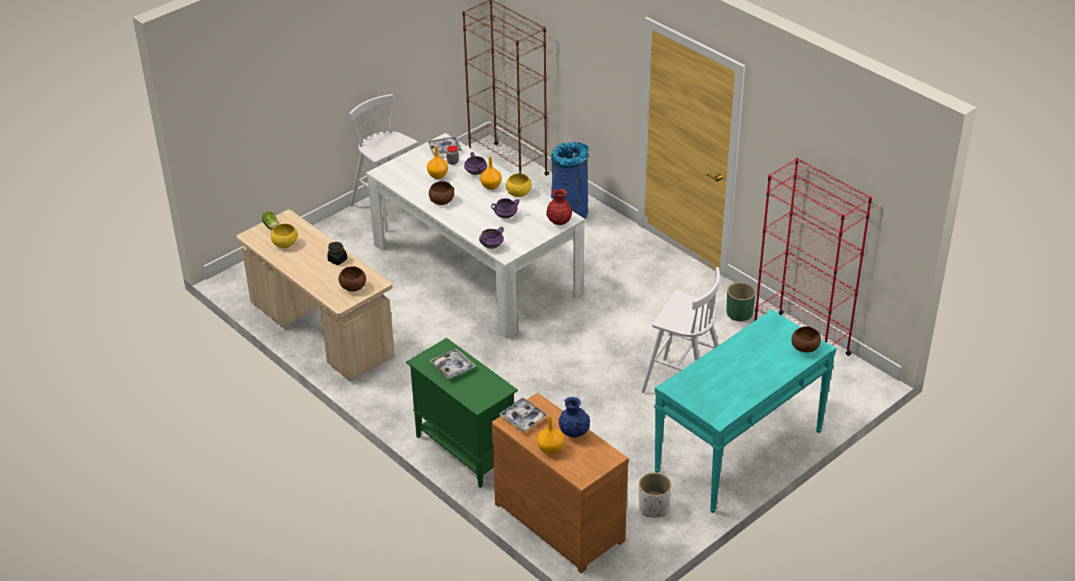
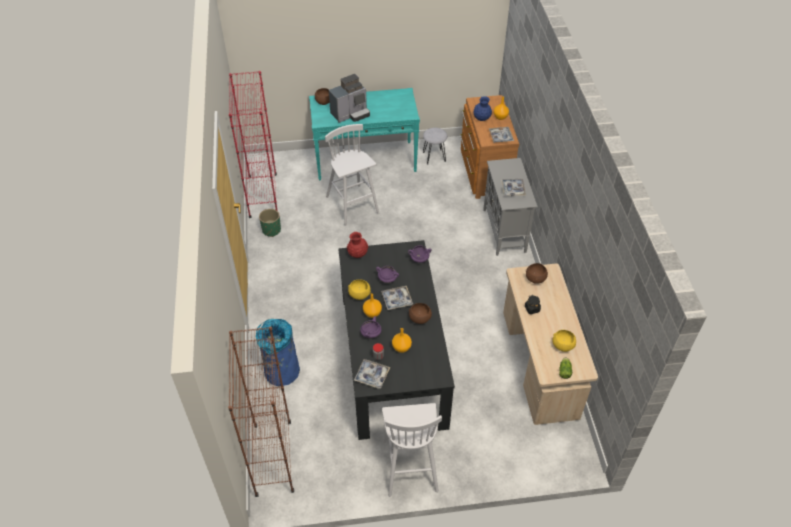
camera: 145 degrees left, 10 degrees up
(464, 450) = (504, 231): green cabinet -> grey cabinet
(476, 268) = (392, 358): white dining table -> black dining table
(478, 205) = (397, 300): none -> tray
(653, 507) = (434, 157): white planter -> grey stool
(750, 350) = (350, 114): none -> coffee machine

